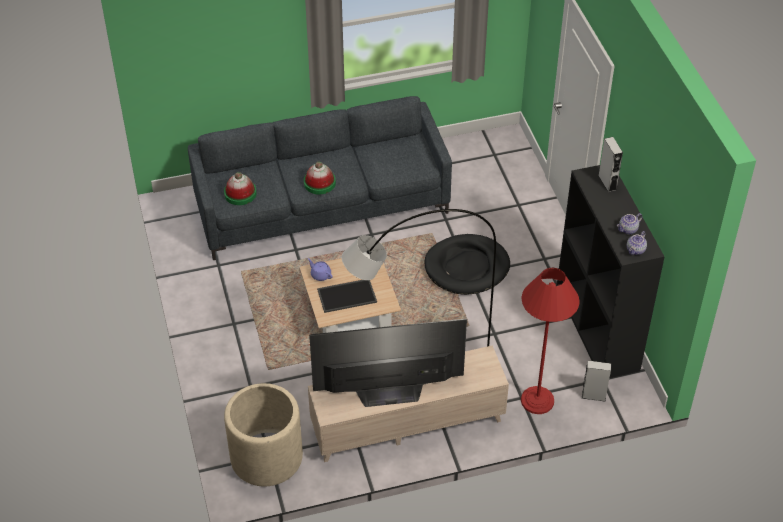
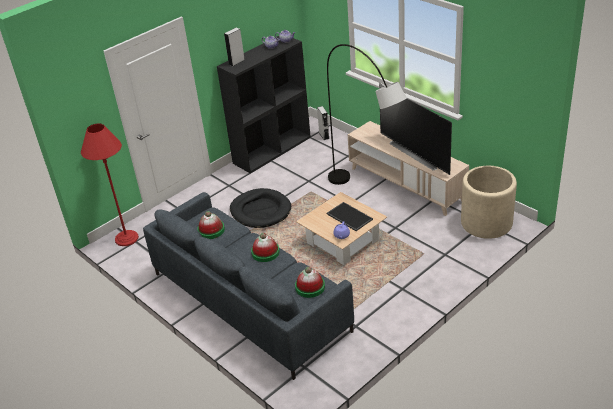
camera: 115 degrees left, 10 degrees down
(392, 158) = (211, 230): none -> hat
(537, 400) = (345, 150): red floor lamp -> red floor lamp (126, 238)

